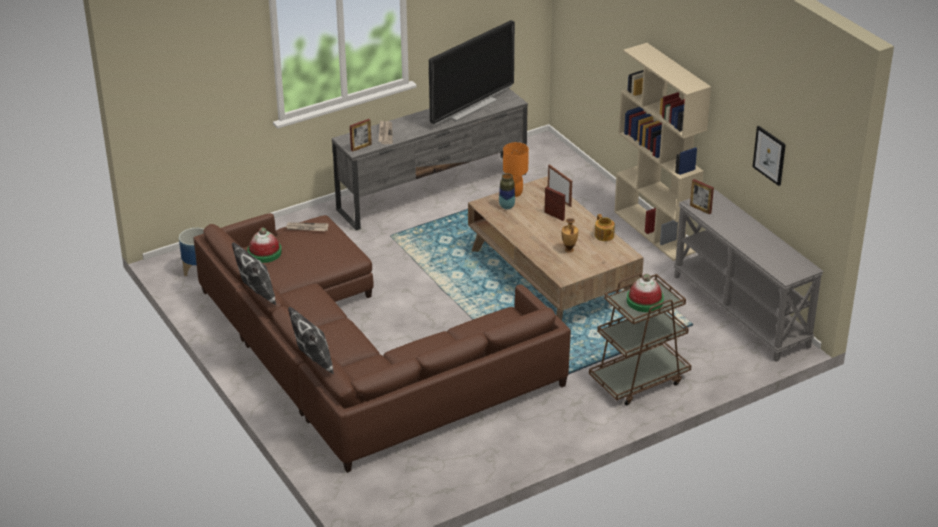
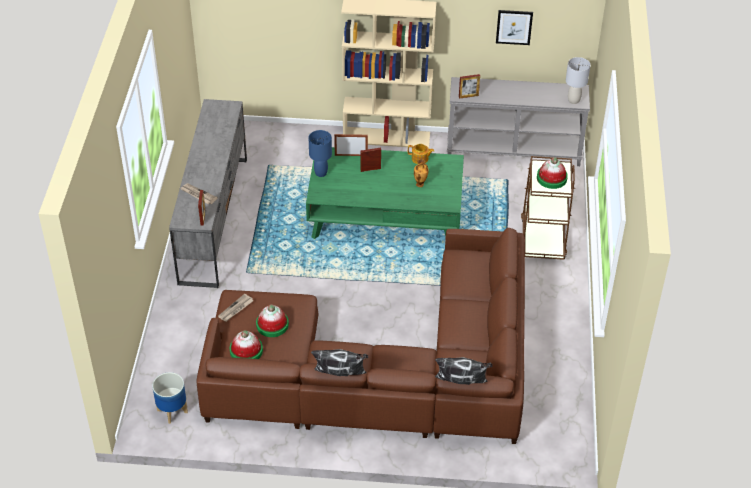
camera: 55 degrees left, 10 degrees up
(307, 252) = (272, 325): none -> hat
(470, 107) = (214, 132): television -> none
(506, 206) = (333, 186): vase -> none
(515, 193) = (321, 173): orange table lamp -> blue table lamp
(552, 274) = (385, 214): brown coffee table -> green coffee table
(784, 271) = (574, 100): none -> grey table lamp

